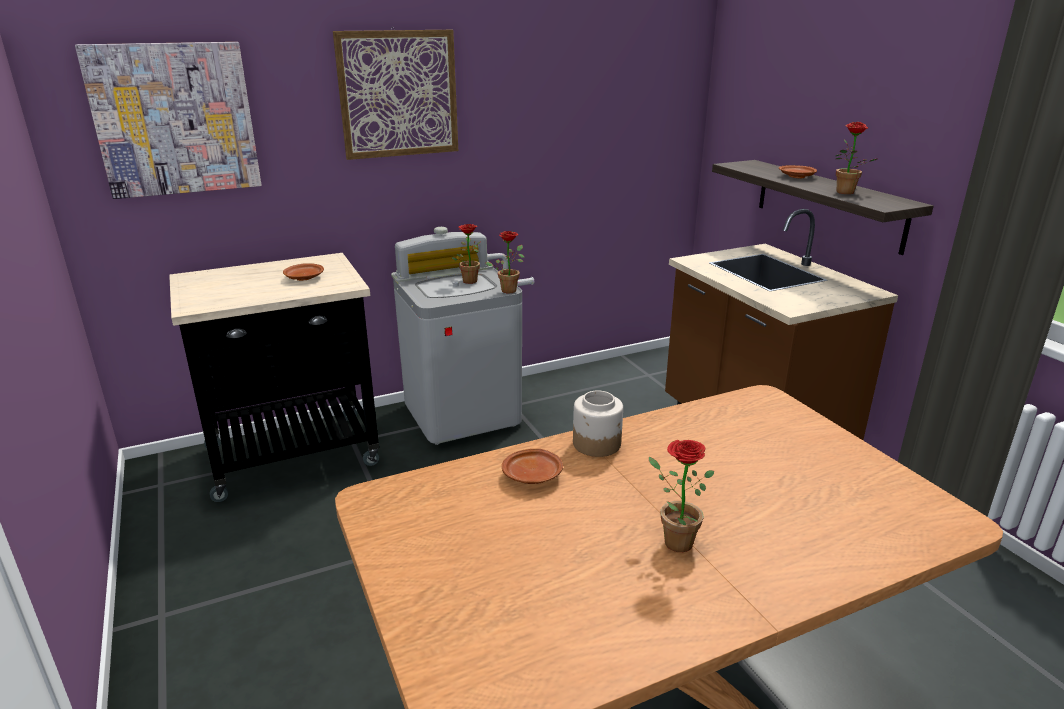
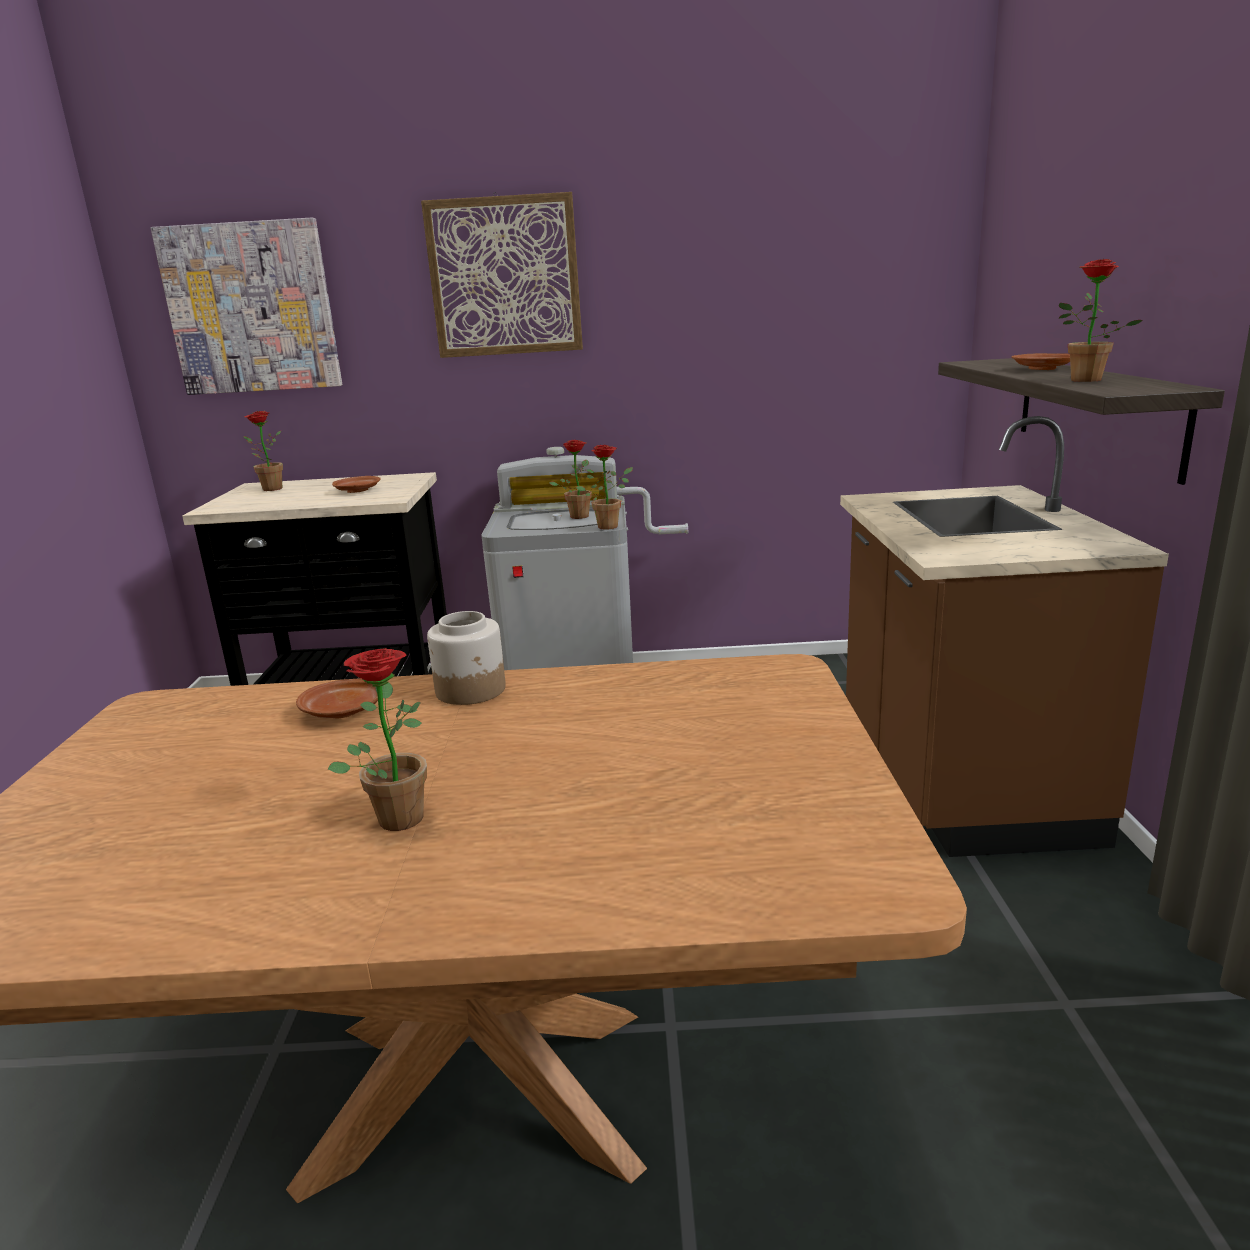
camera: 25 degrees right, 5 degrees down
(210, 280) = (269, 489): none -> potted plant

